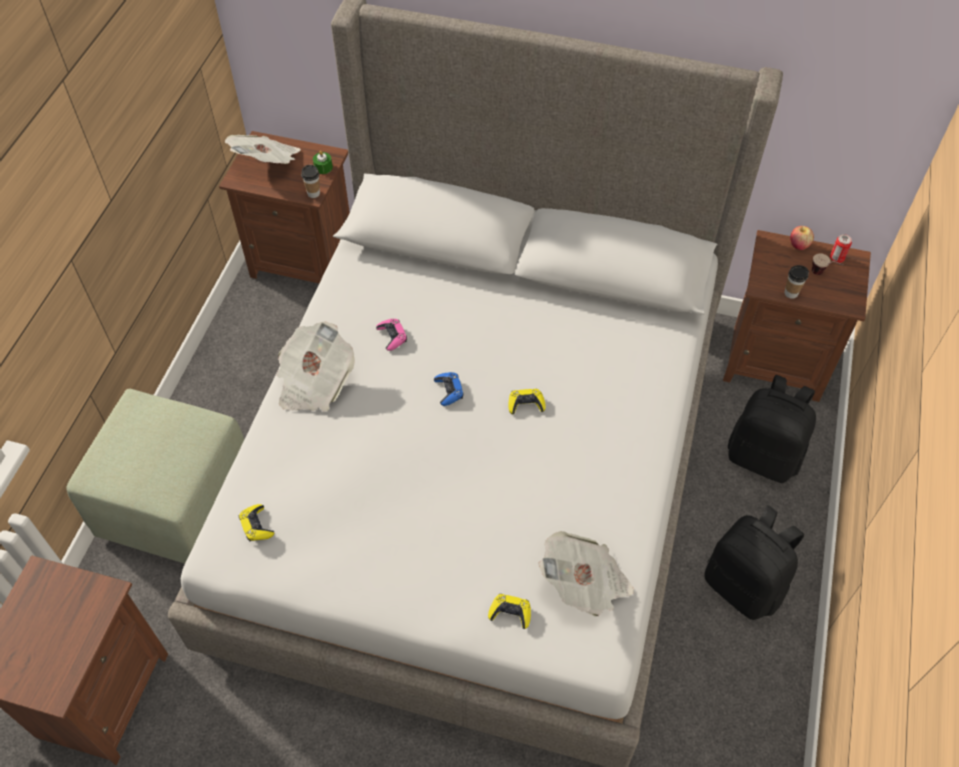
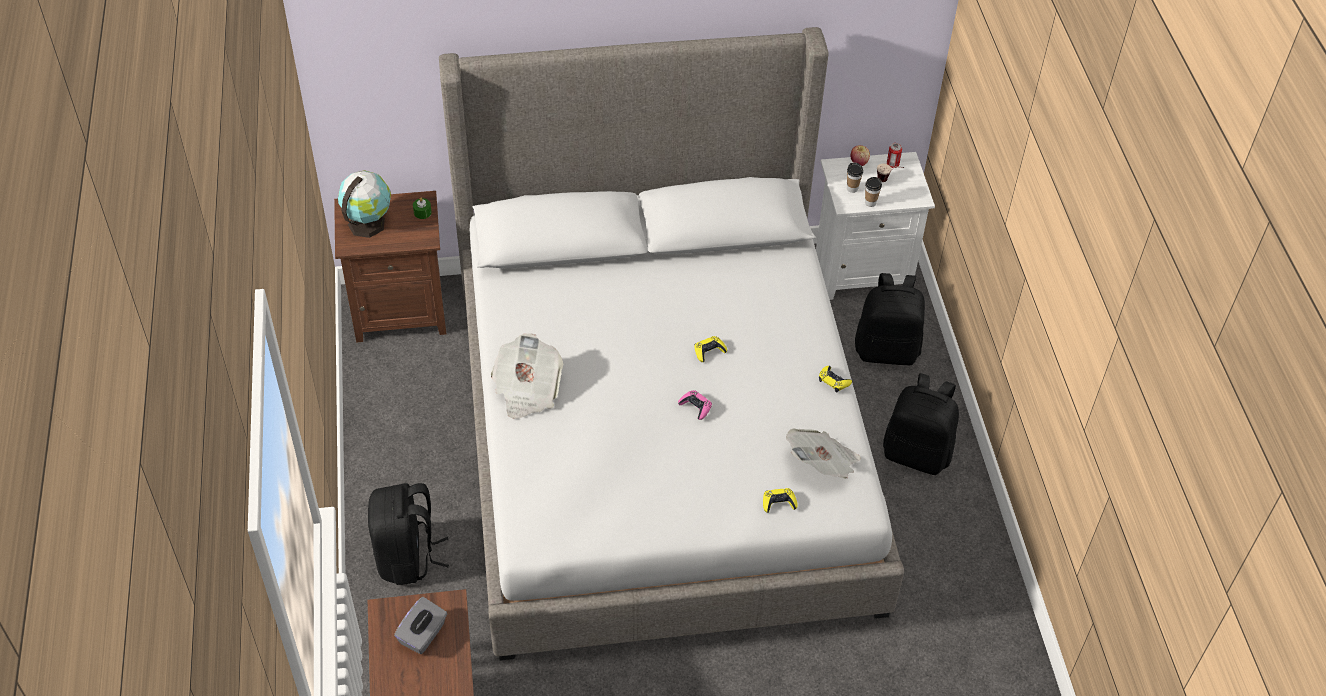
camera: 25 degrees left, 5 degrees down
(58, 618) = (423, 635): none -> grey tissue box
(177, 506) = (407, 557): green ottoman -> black backpack
(257, 526) = (547, 510): yellow game controller -> yellow game controller (833, 381)
(268, 162) = (368, 223): newspaper -> globe
(313, 193) = (427, 238): cup -> cup (852, 188)
(392, 336) = (570, 334): pink game controller -> pink game controller (695, 407)
(449, 391) = (642, 361): blue game controller -> none
(774, 361) = (861, 270): brown nightstand -> white nightstand

